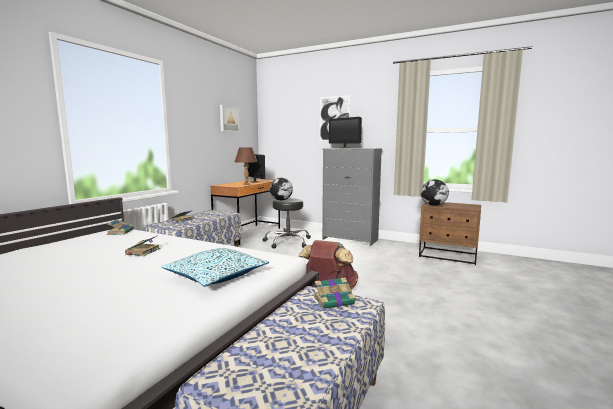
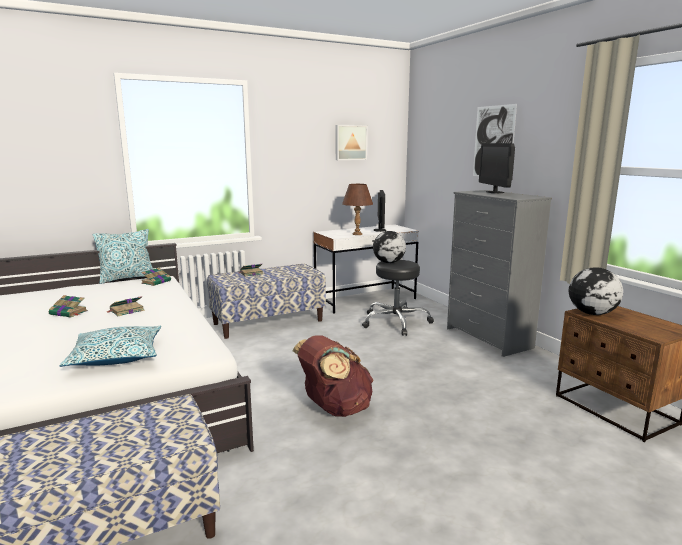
camera: 35 degrees right, 5 degrees up
(79, 234) = (127, 278): none -> pillow
(249, 234) = (365, 300): brown desk -> white desk
(335, 301) = (174, 421): book -> book (69, 313)

